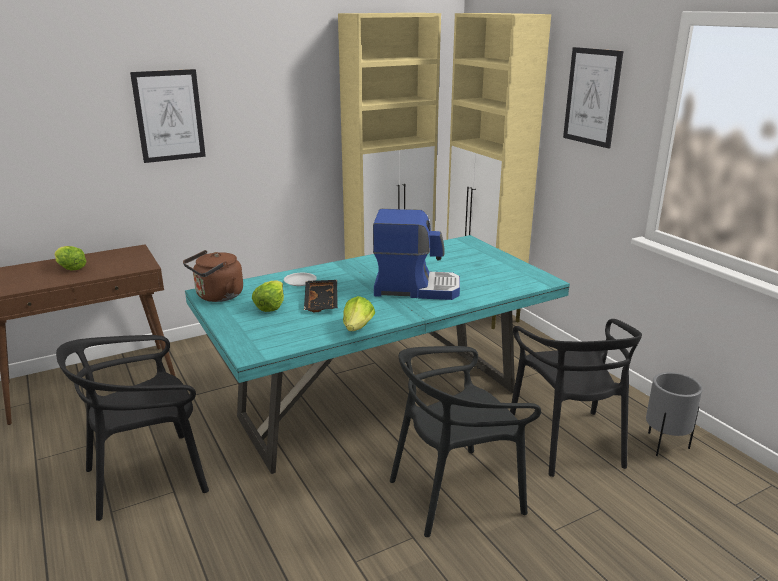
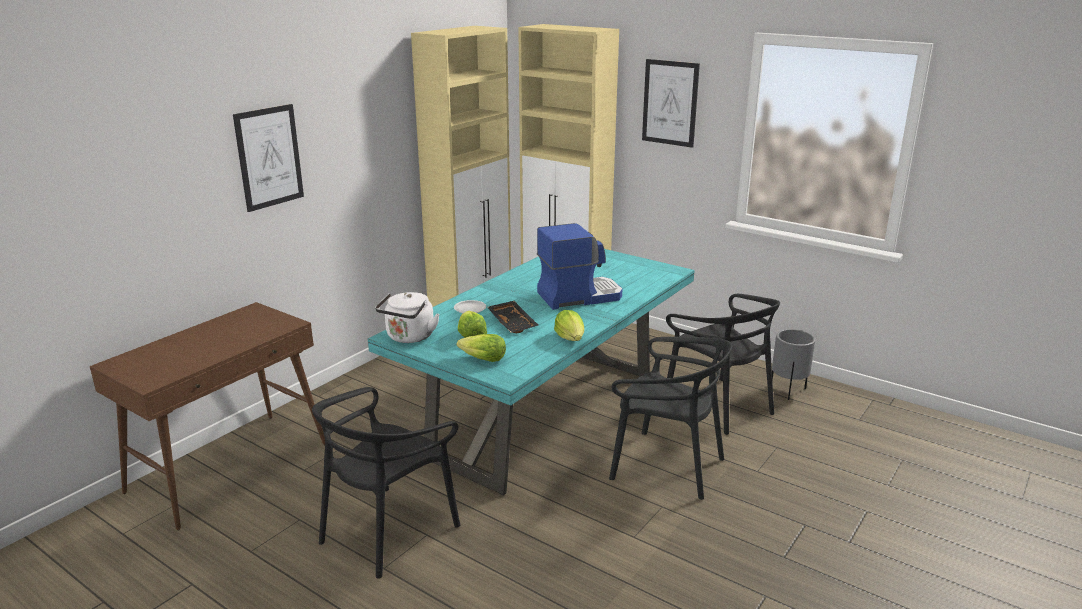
camera: 25 degrees left, 0 degrees up
(70, 268) = (206, 340): lettuce -> lettuce (483, 359)
(217, 296) = (409, 337): brown kettle -> white kettle
(455, 493) = (667, 466): black chair -> black chair turned 105 degrees counterclockwise

